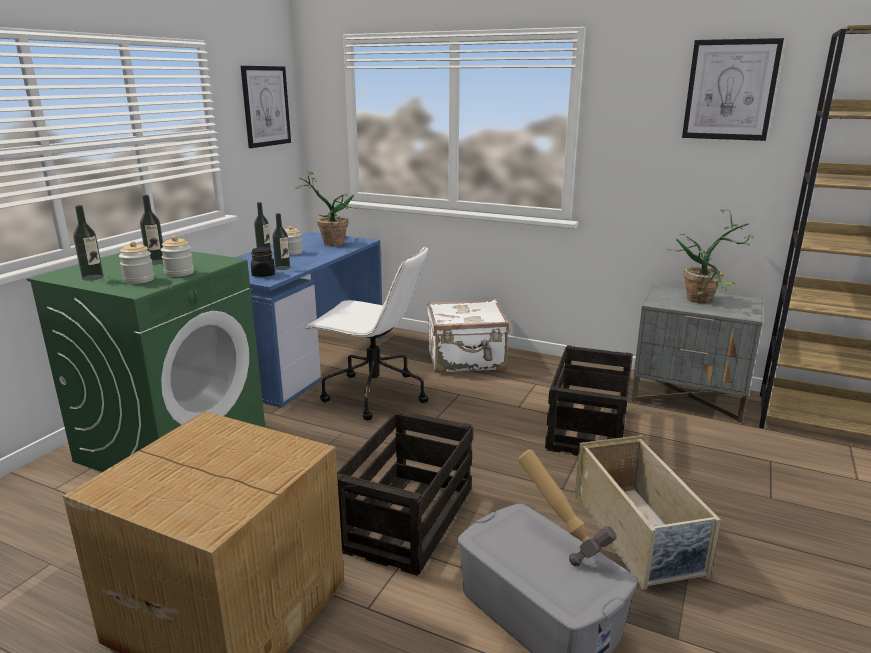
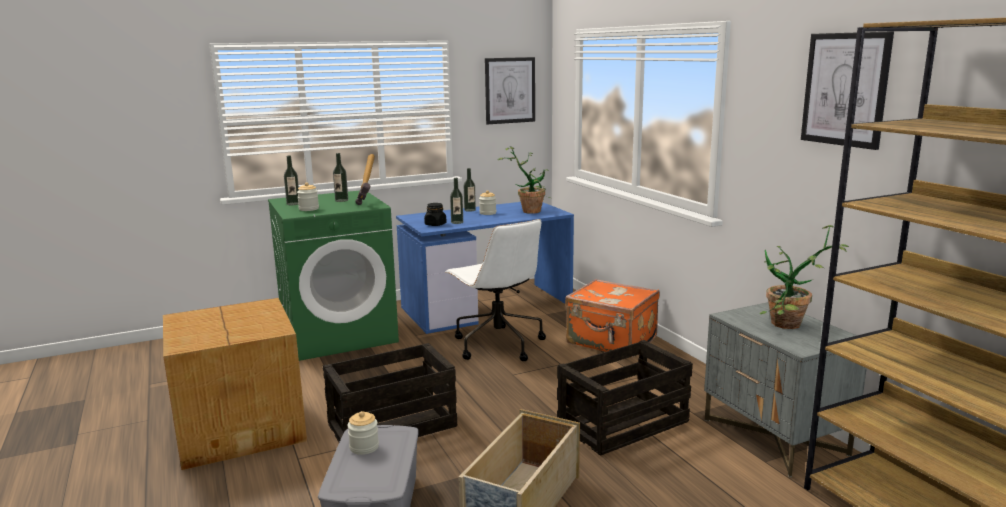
camera: 40 degrees right, 5 degrees down
(179, 273) = (336, 209): jar -> jar (364, 447)
(466, 360) = (611, 342): white suitcase -> orange suitcase
(561, 542) = (397, 457): hammer -> hammer (370, 201)

